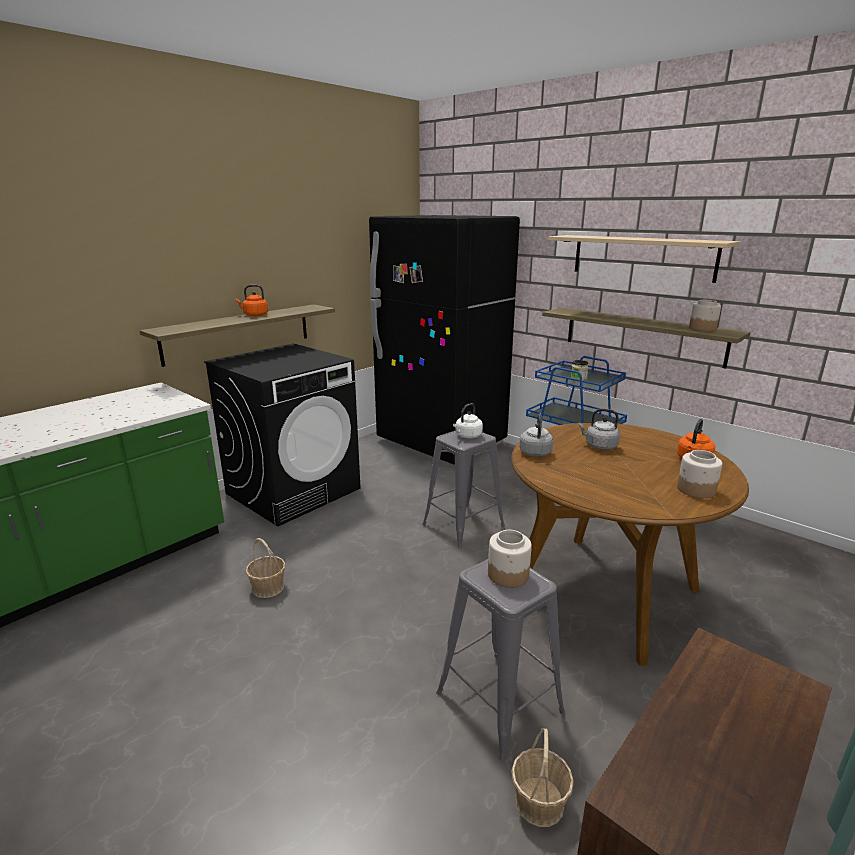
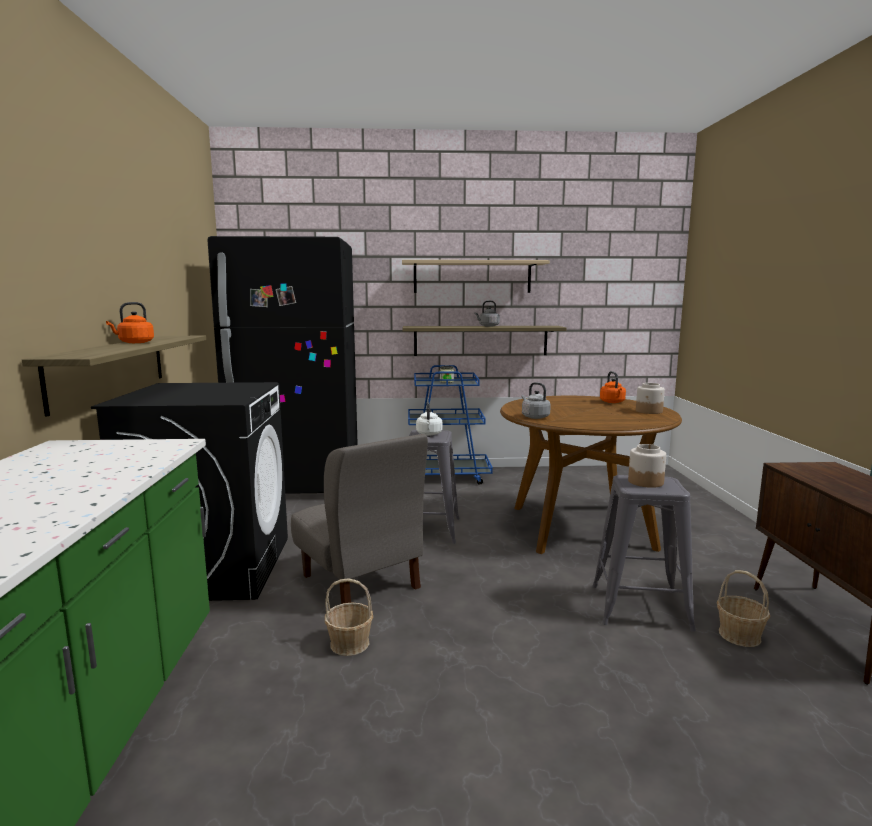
camera: 45 degrees left, 10 degrees down
(345, 546) = (360, 582): none -> grey chair
(599, 446) = (556, 407): grey kettle -> grey kettle (488, 326)
(702, 328) = (532, 326): jar -> none

